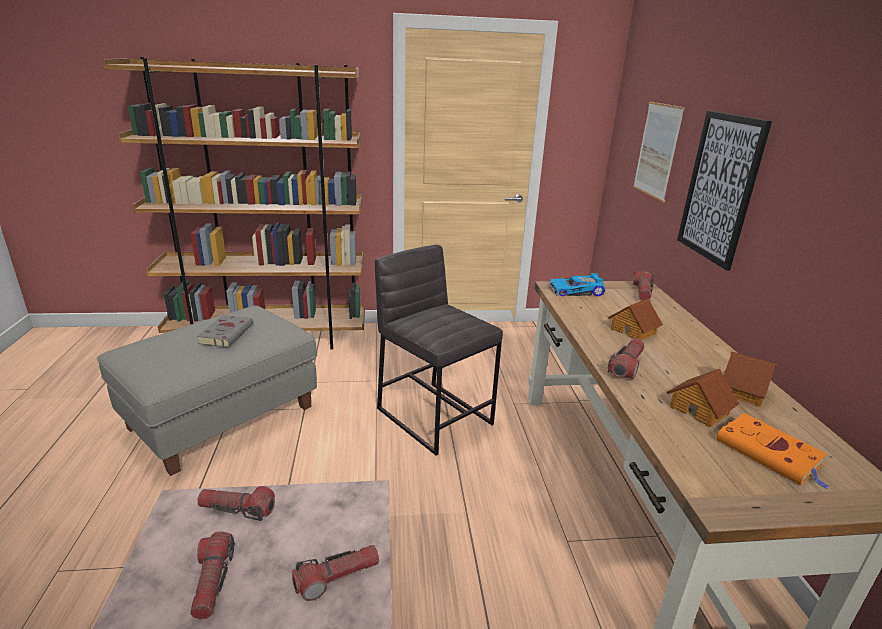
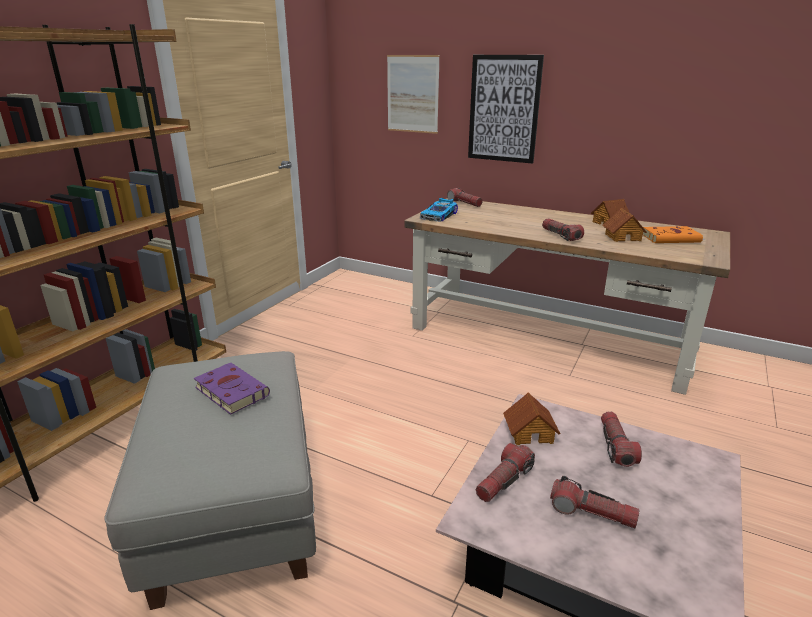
camera: 55 degrees left, 0 degrees up
(227, 333) = (230, 391): grey book -> purple book
(434, 415) = (388, 374): grey stool -> none
(633, 331) = (517, 221): toy house -> toy house (530, 432)

